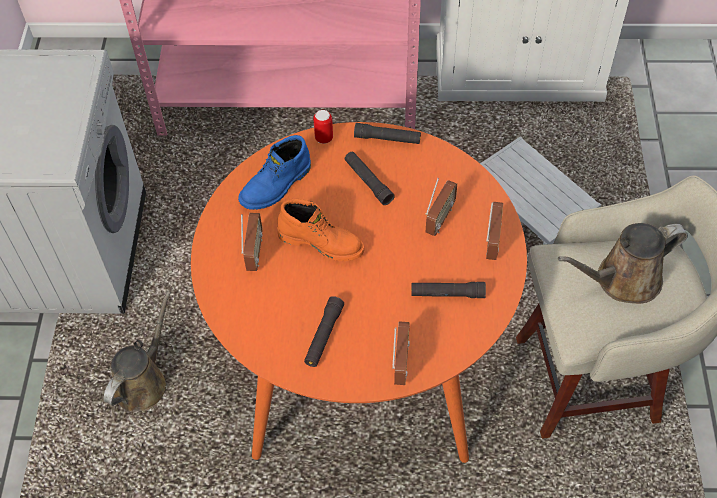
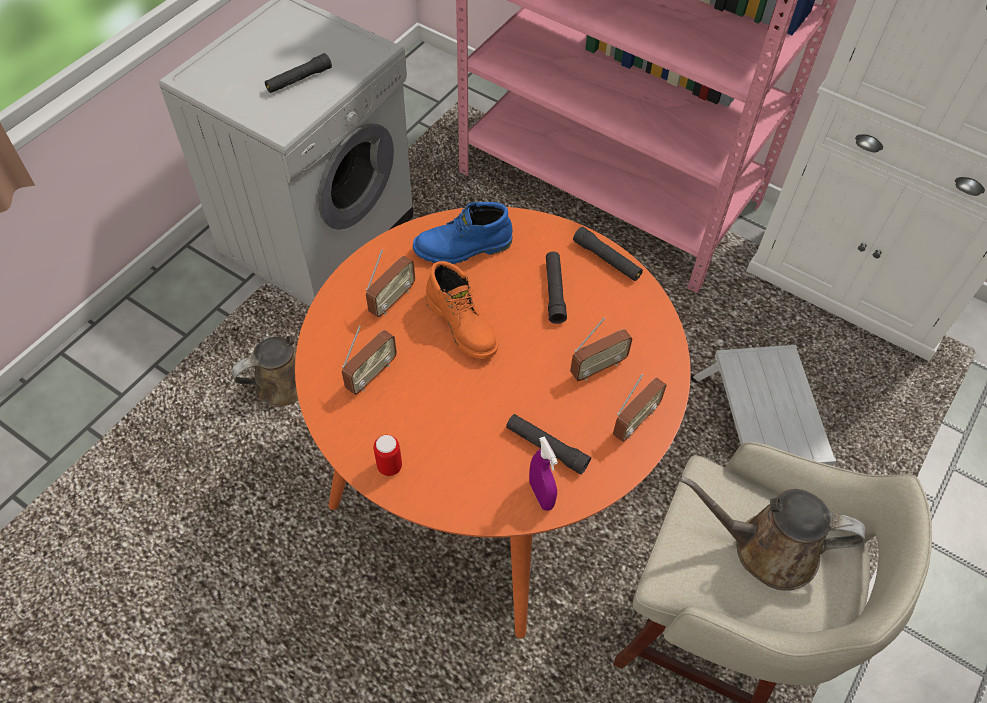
camera: 30 degrees right, 0 degrees up
(324, 138) = (544, 227): can -> can (389, 466)
(324, 336) = (392, 416): black flashlight -> black flashlight (299, 80)
(400, 363) = (444, 489): radio -> radio (371, 375)
(468, 327) = (541, 495): none -> purple spray bottle

